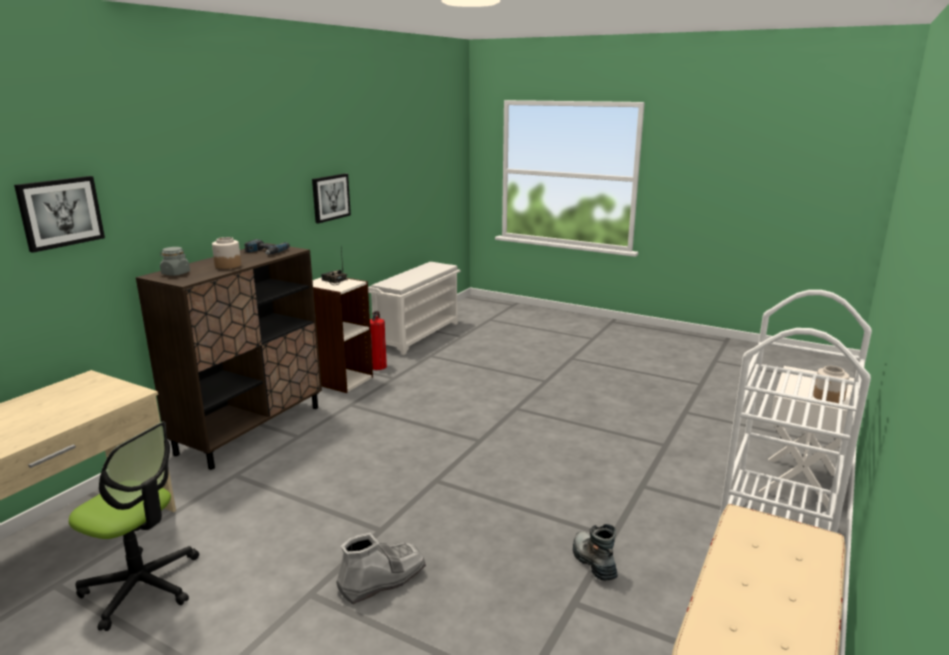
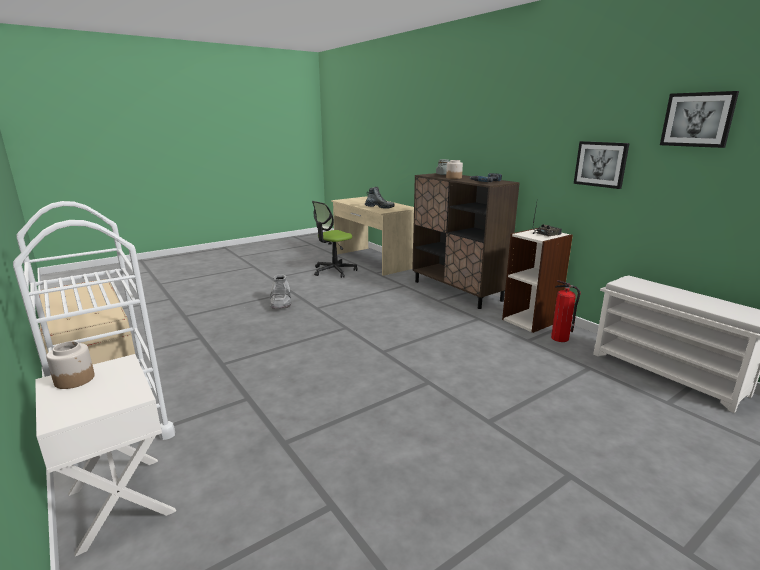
camera: 115 degrees right, 0 degrees up
(60, 212) = (426, 131): picture -> picture (697, 119)
(593, 562) = (214, 351): boot -> boot (379, 207)

